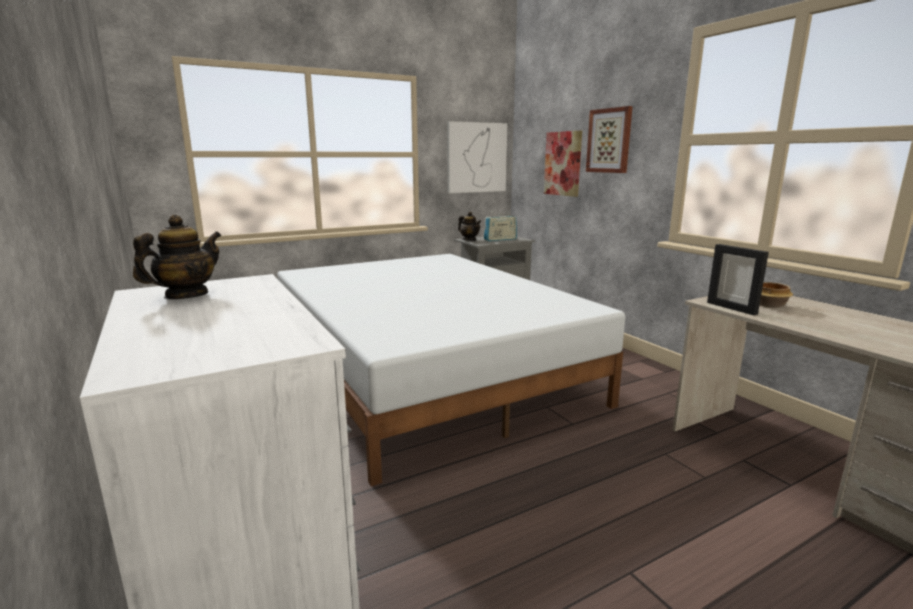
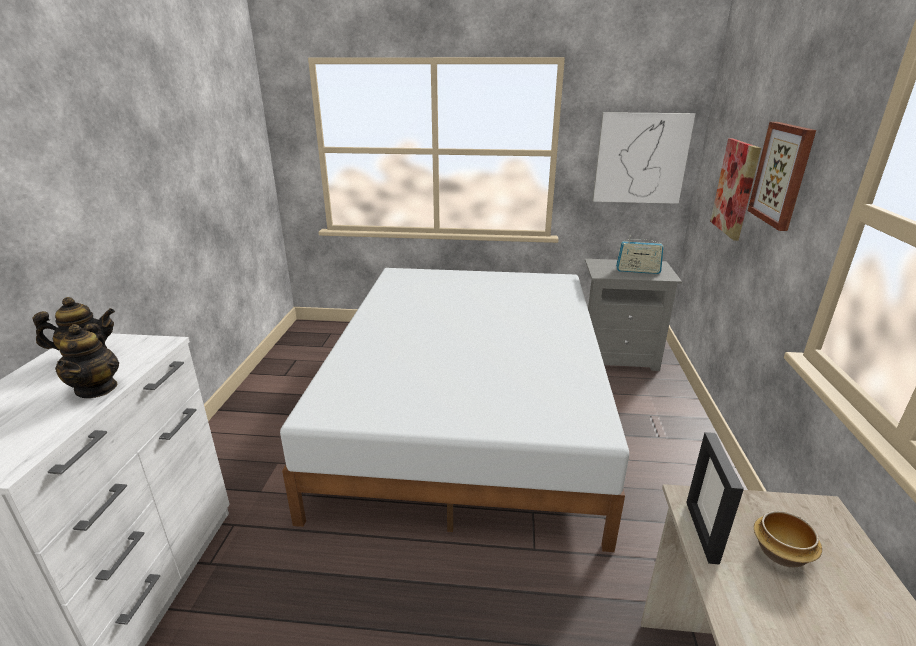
camera: 35 degrees right, 10 degrees up
(469, 240) = (599, 264): teapot -> teapot (97, 388)

